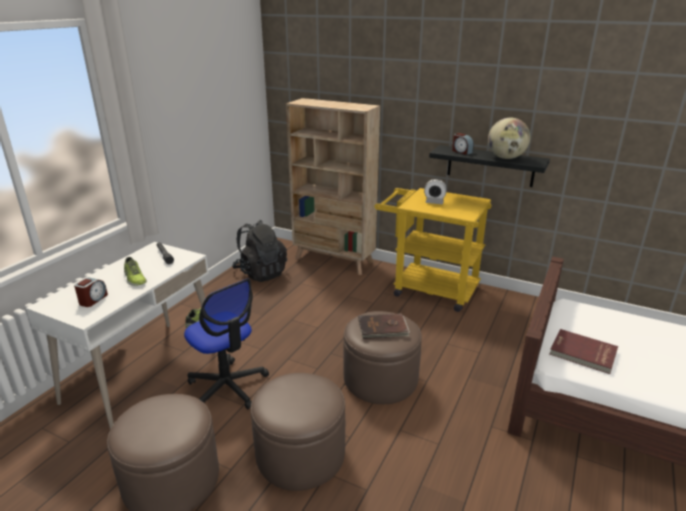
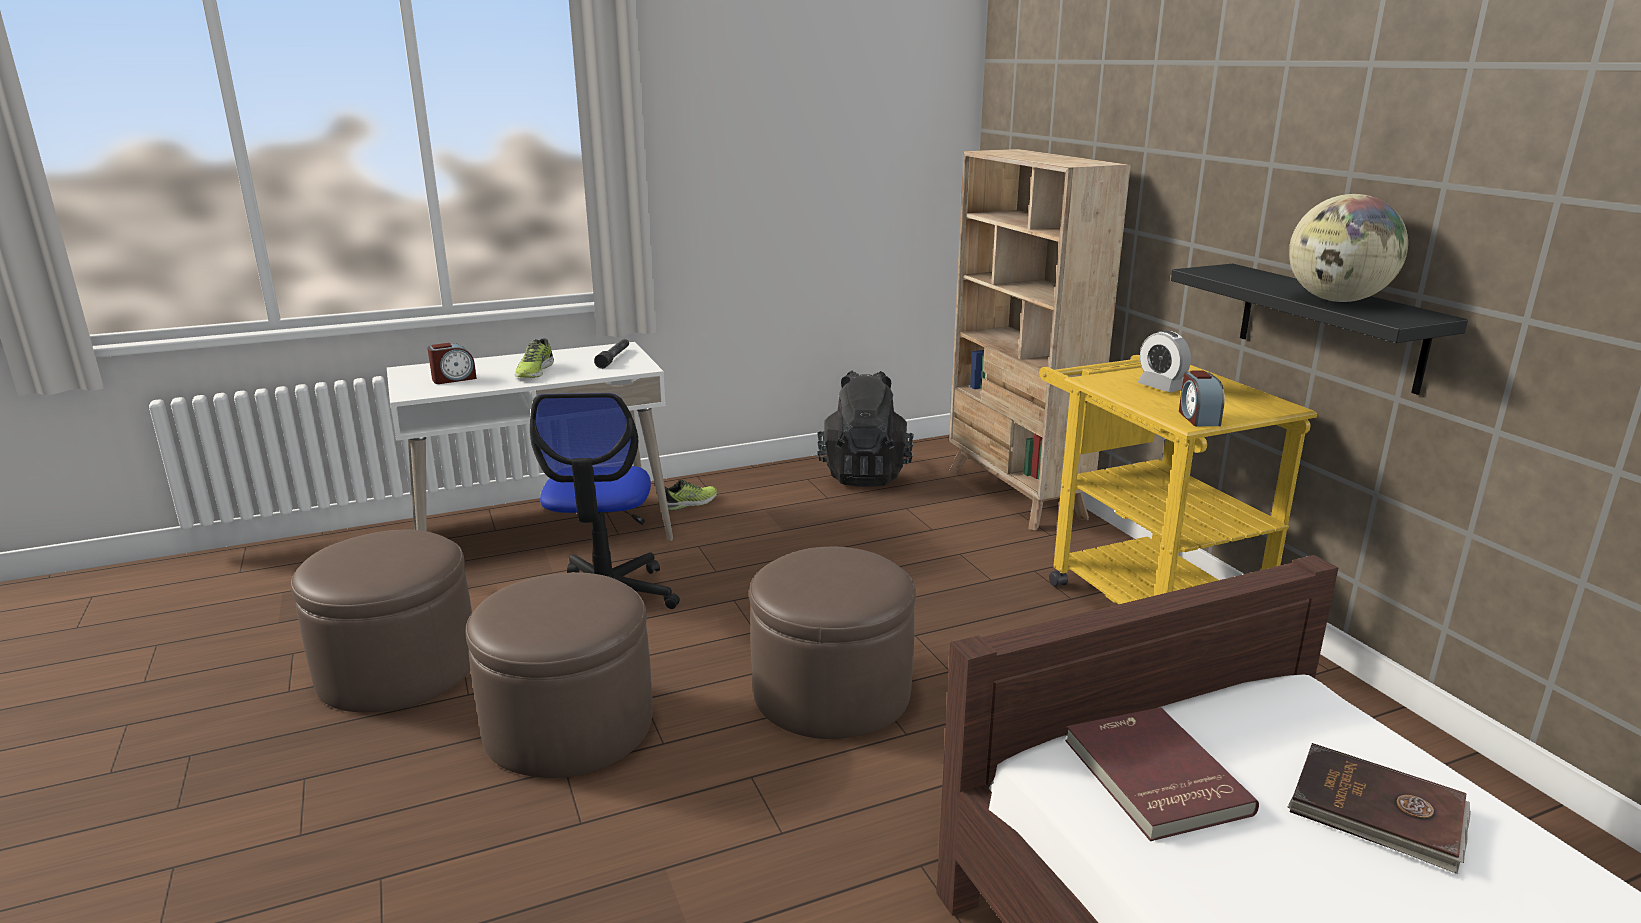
camera: 40 degrees right, 5 degrees down
(383, 328) = (831, 576): brown book -> brown book (1377, 813)
(461, 151) = (1252, 277): alarm clock -> alarm clock (1198, 418)

